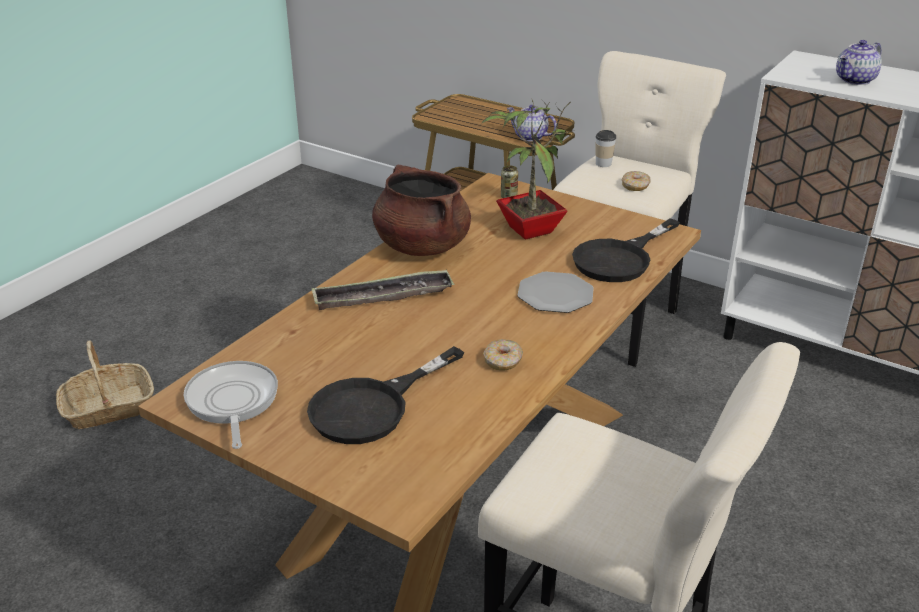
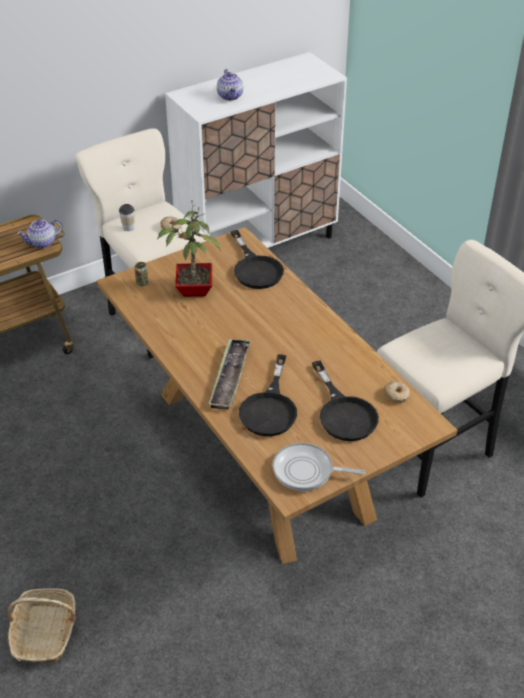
camera: 65 degrees left, 10 degrees up
(343, 341) = (270, 408): none -> black frying pan
(421, 246) = (178, 342): brown cooking pot -> none
(503, 361) = (330, 350): donut -> donut (396, 395)
(555, 294) = (277, 307): plate -> none

